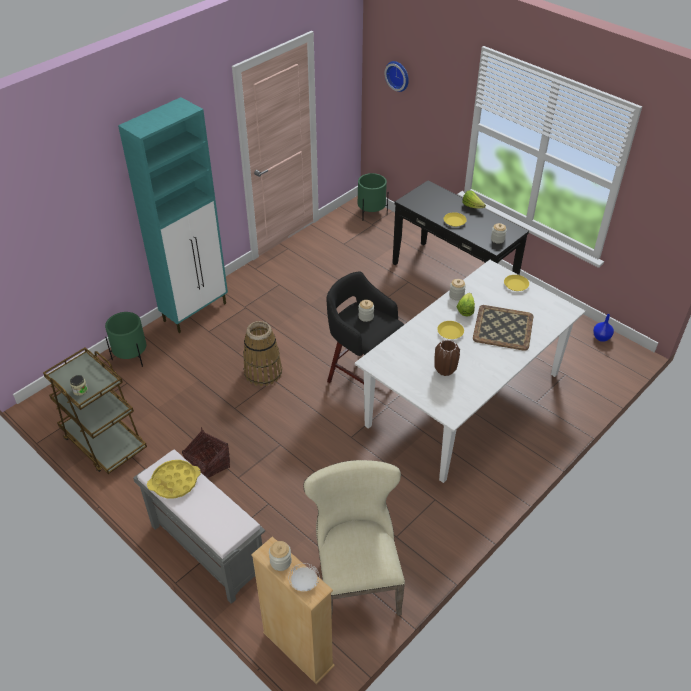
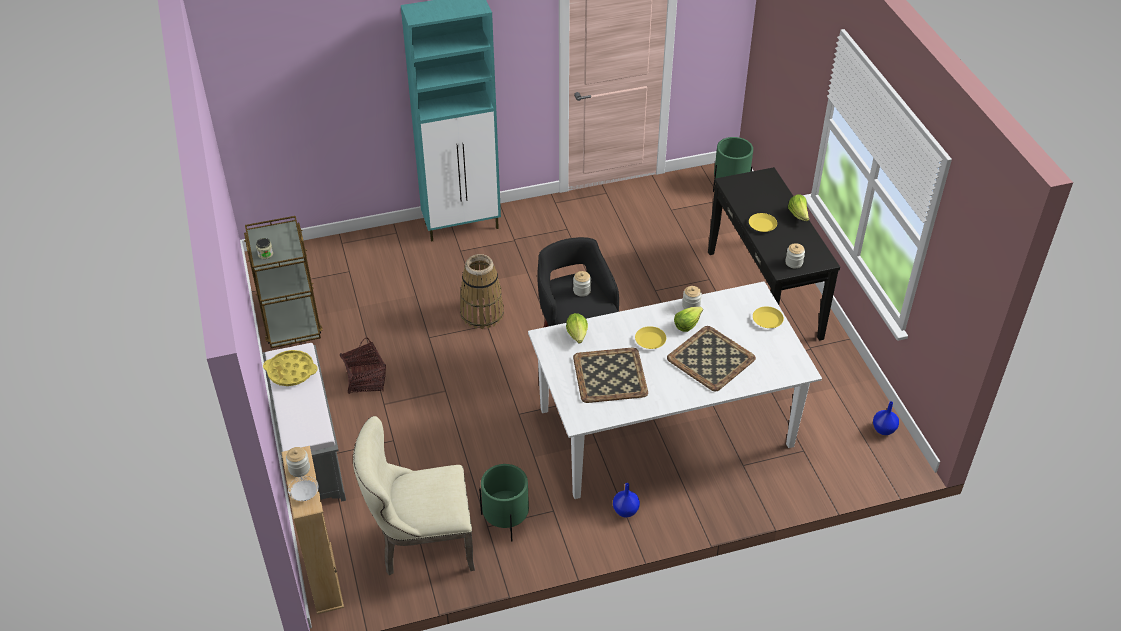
camera: 30 degrees right, 0 degrees up
(131, 356) = (371, 247): green planter -> green planter (506, 520)
(355, 578) = (420, 544): beige chair -> beige chair turned 120 degrees counterclockwise
(394, 350) = (577, 334): none -> lettuce
(398, 75) = (778, 32): wall clock -> none
(445, 370) = (611, 376): brown vase -> tray
(486, 474) = (626, 511): none -> blue vase

